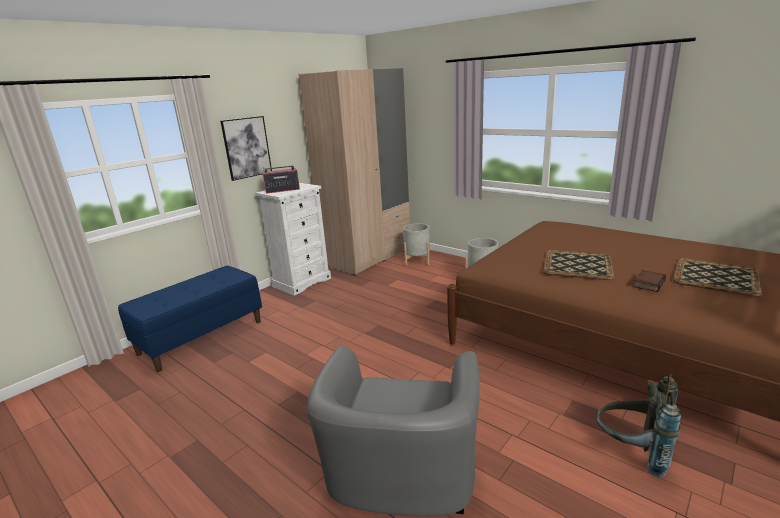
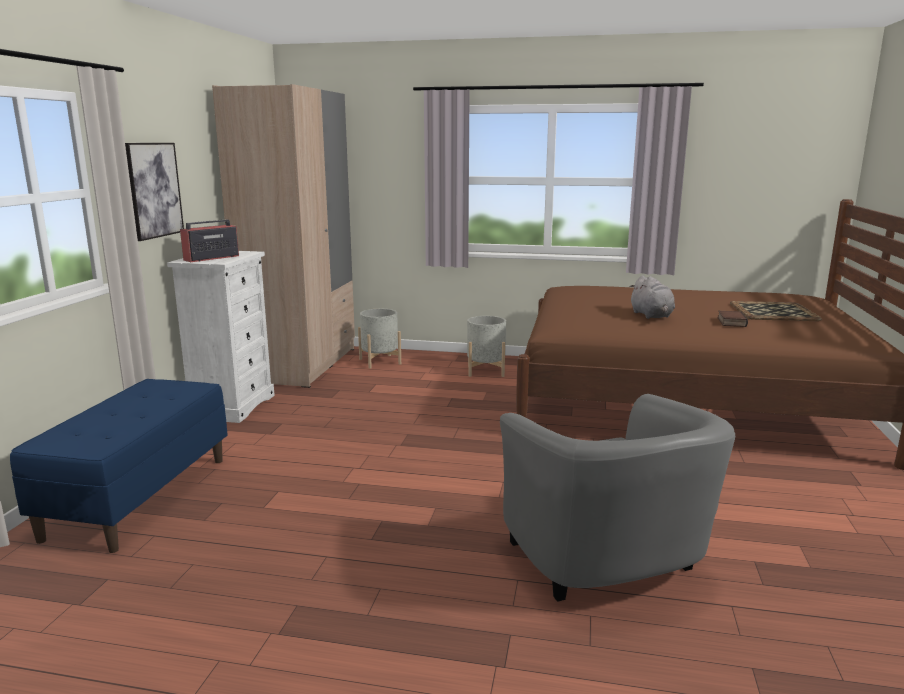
camera: 30 degrees left, 5 degrees down
(578, 265) = (652, 316): tray -> grey plush toy
(631, 452) = (775, 484): grey backpack -> none

